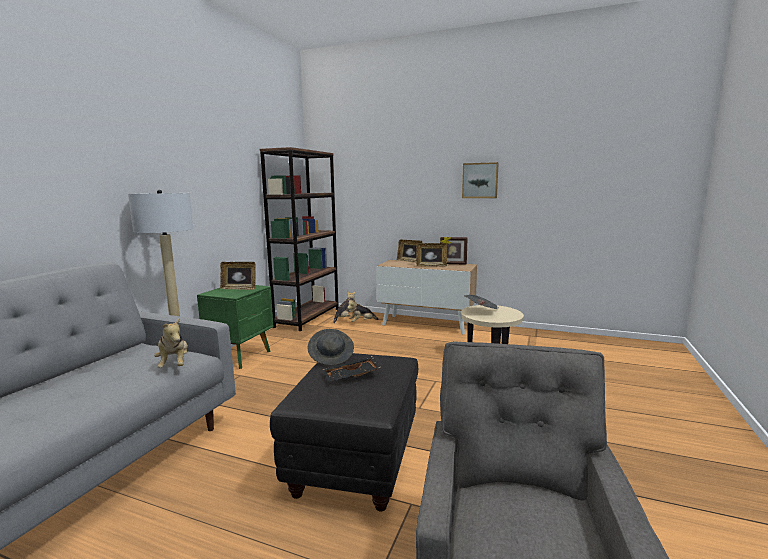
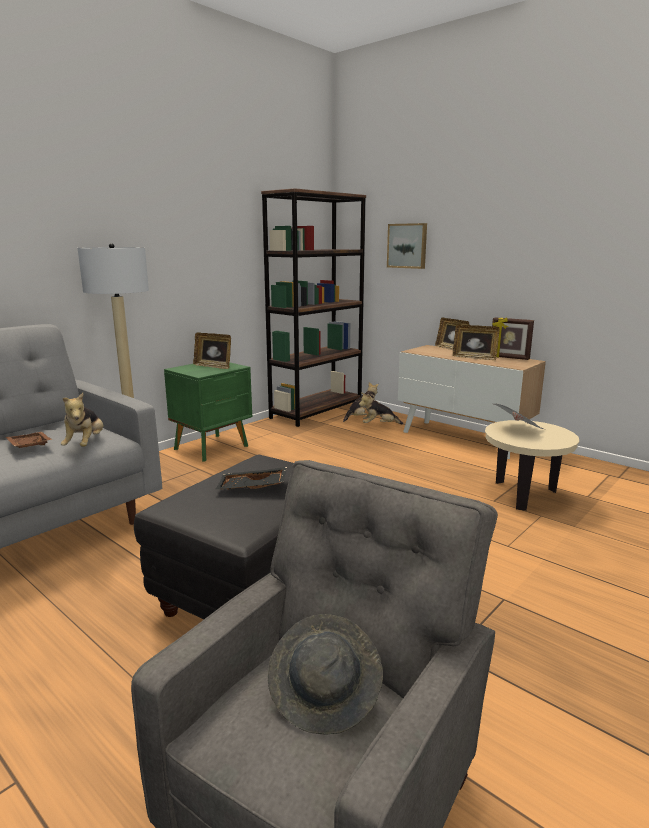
camera: 20 degrees right, 5 degrees up
(118, 374) = (28, 447): none -> brown tray
(331, 357) = (252, 461): grey hat -> grey hat (326, 693)
(480, 180) = (562, 235): picture -> picture (407, 246)

